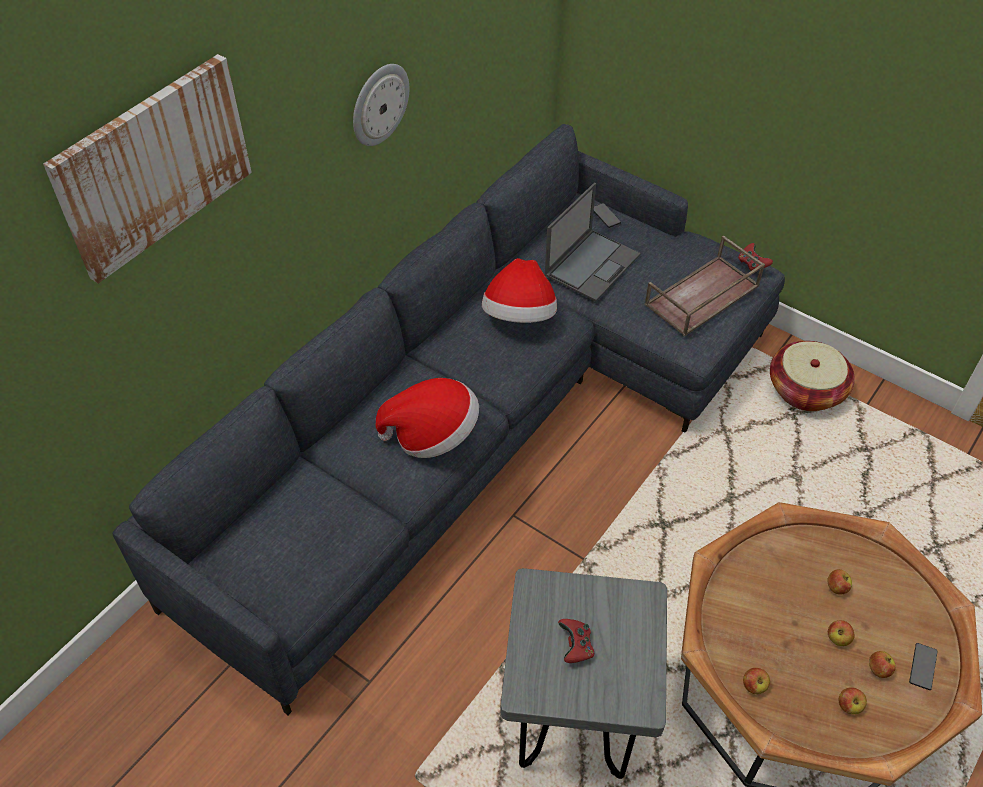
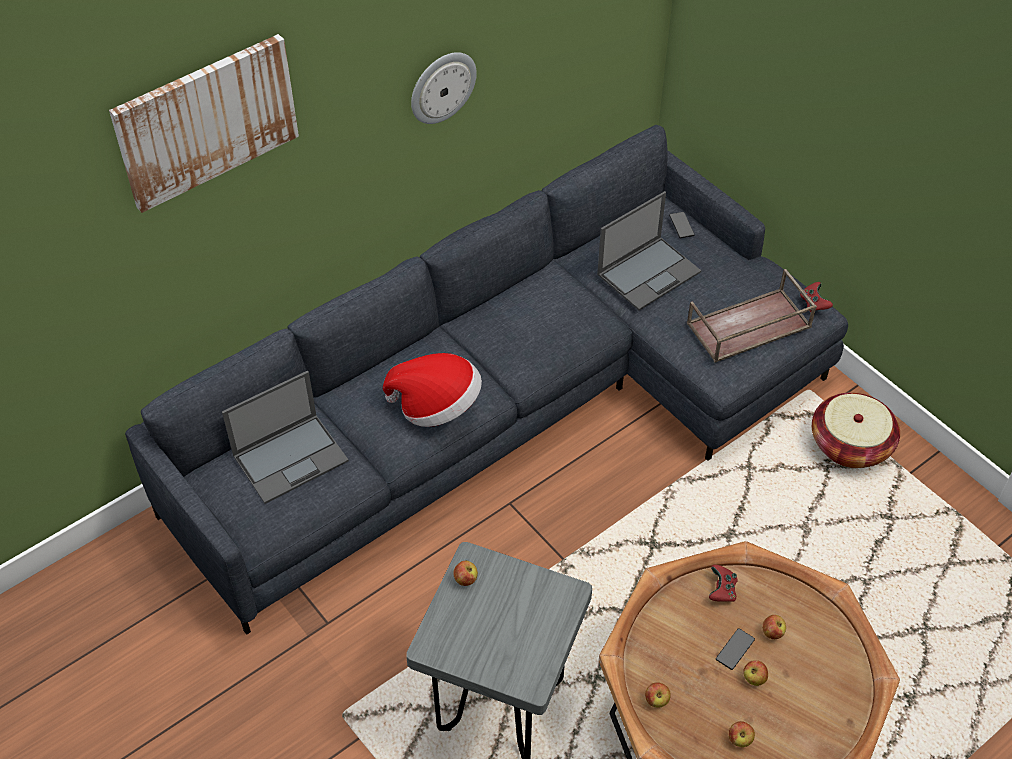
camera: 15 degrees right, 0 degrees up
(299, 519) = (291, 457): none -> laptop
(519, 316) = (558, 310): hat -> none
(576, 646) = (490, 620): red game controller -> red game controller (722, 590)
(878, 669) = (782, 715): apple -> apple (465, 579)
(923, 667) = (826, 723): phone -> phone (735, 649)

